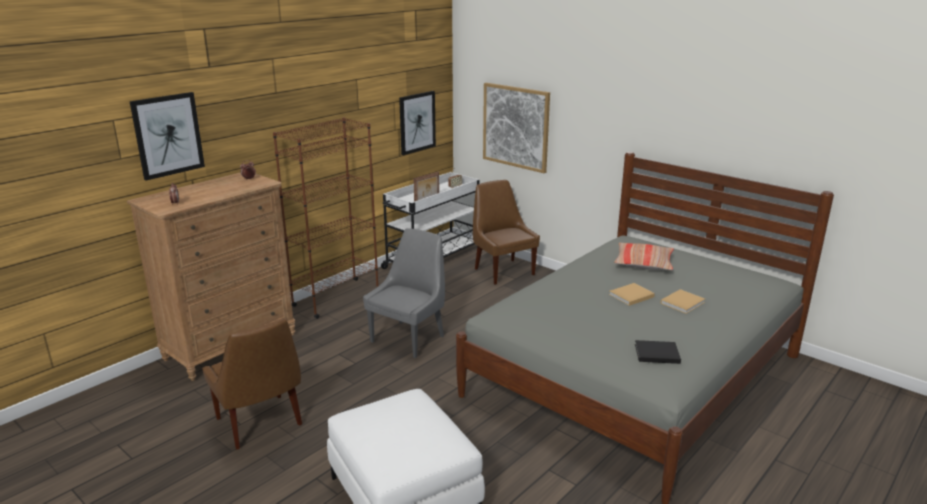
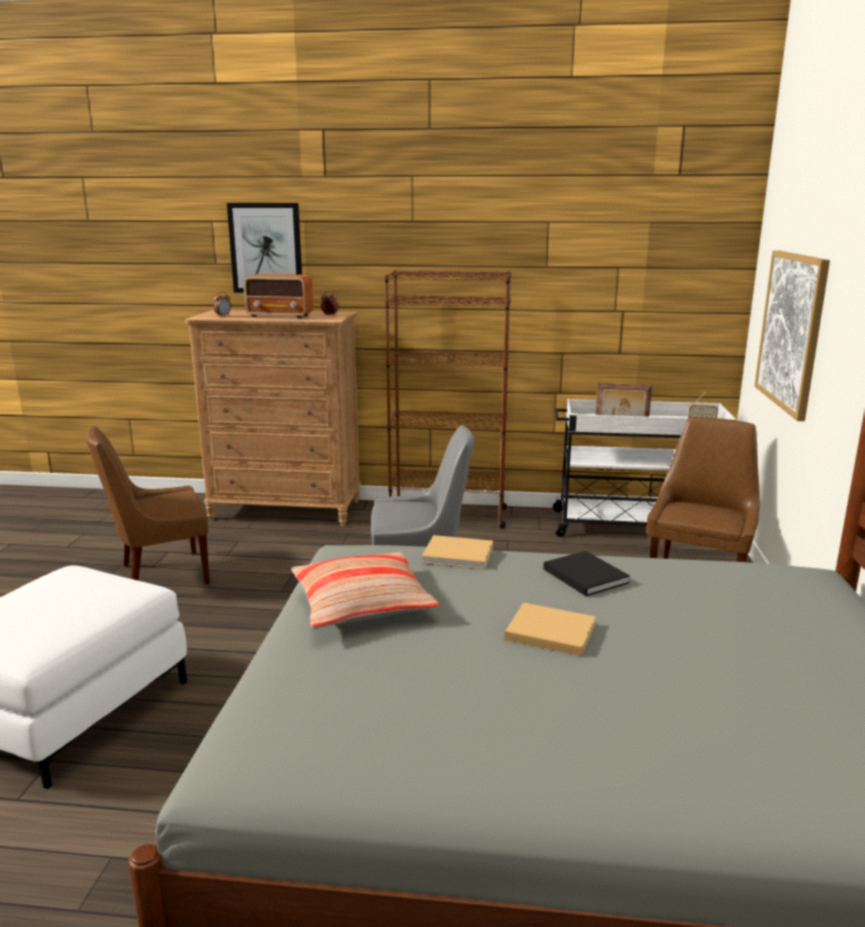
camera: 55 degrees right, 5 degrees down
(217, 190) = (280, 316): none -> radio
(260, 423) = (161, 575): brown chair -> brown chair turned 45 degrees clockwise
(417, 122) = (661, 307): picture -> none
(643, 263) = (719, 610): pillow -> pillow (362, 604)
(655, 353) = (334, 716): black book -> black book (584, 575)
(683, 302) = (608, 695): beige book -> beige book (460, 555)

